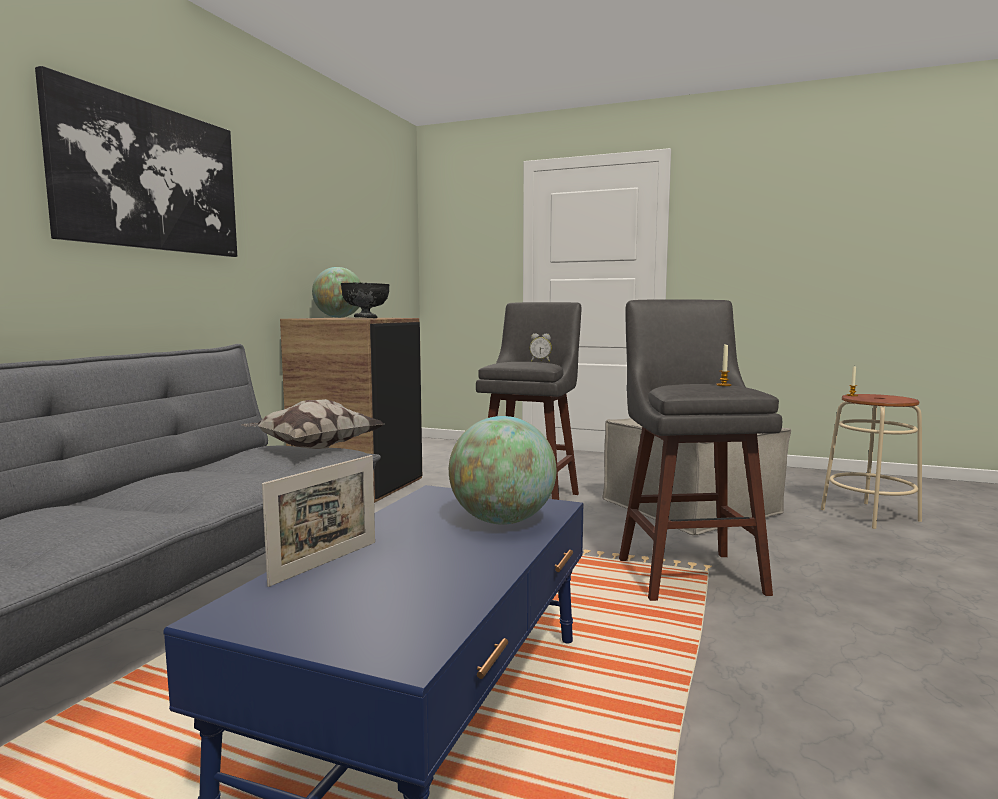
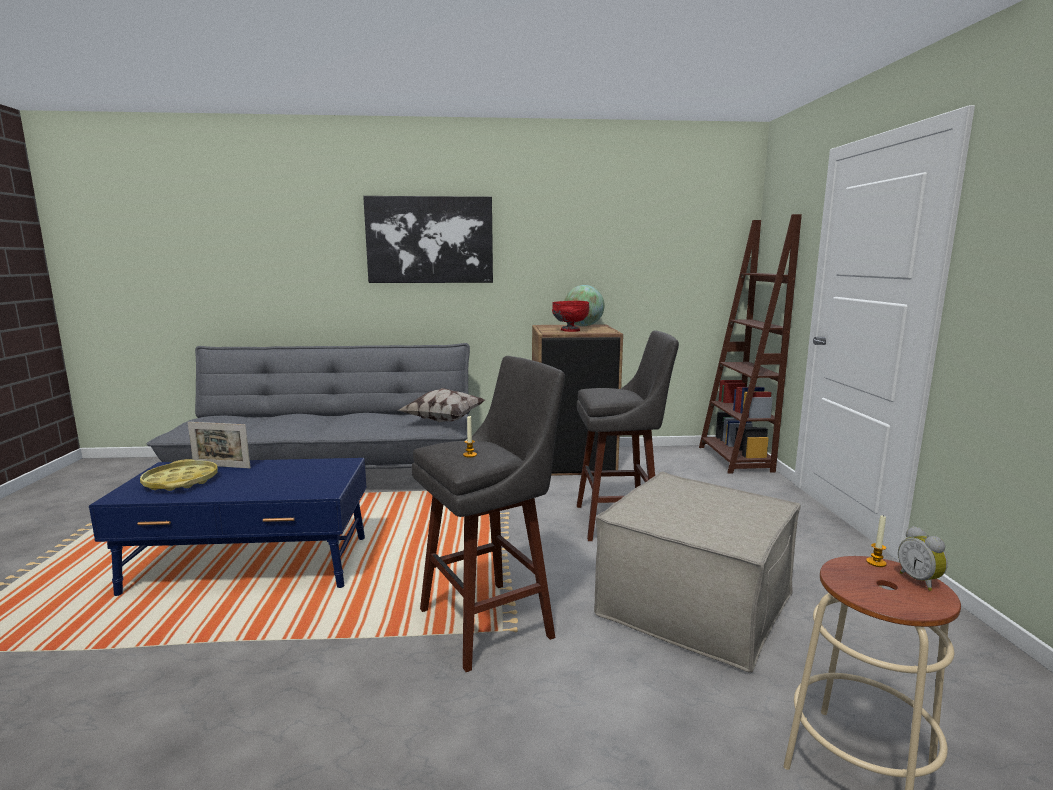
camera: 65 degrees right, 5 degrees up
(366, 318) = (570, 330): black bowl -> red bowl
(375, 594) = (181, 481): none -> yellow tray
(451, 445) = (735, 459): none -> brown bookcase
(502, 521) = (289, 485): globe -> none
(540, 361) = (622, 394): alarm clock -> alarm clock (920, 581)

